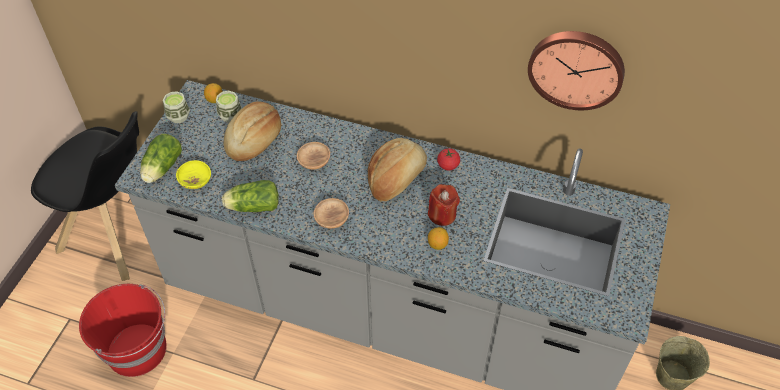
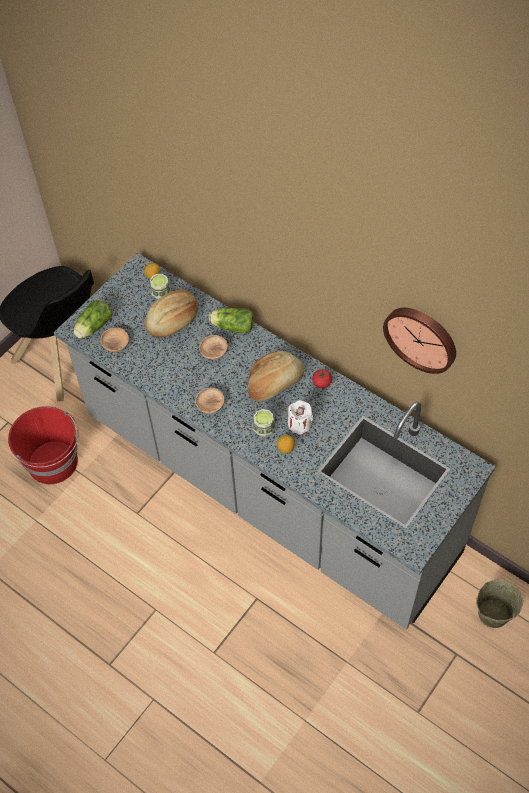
camera: 20 degrees right, 5 degrees up
(178, 116) = (120, 284): cup -> cup (264, 429)
(195, 181) = (116, 344): yellow bowl -> brown bowl
(252, 206) = (152, 377): lettuce -> lettuce (231, 326)
(442, 215) = (299, 424): red candle -> white candle

